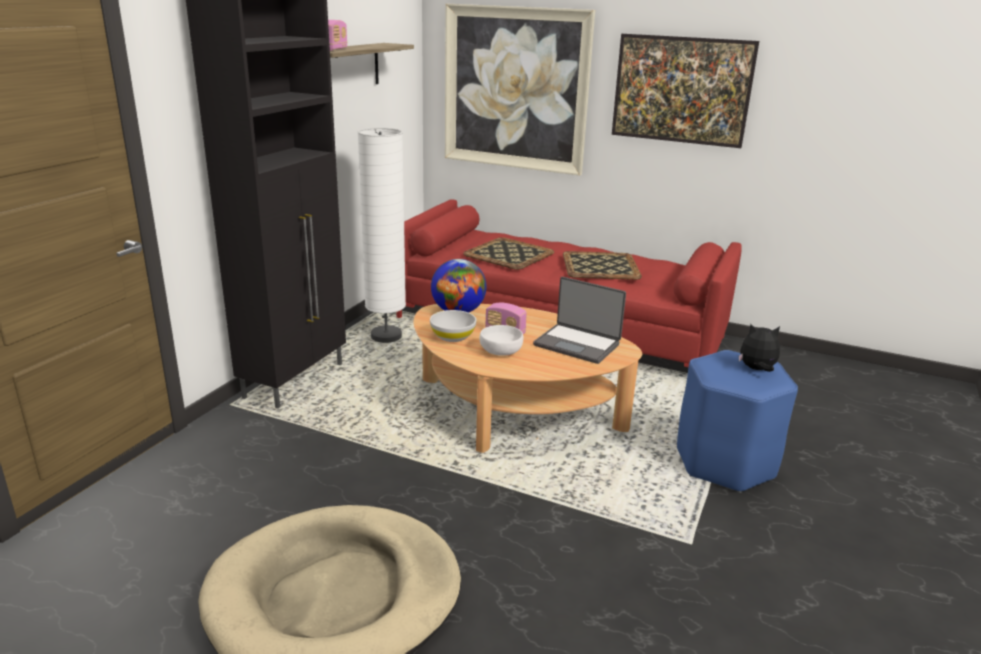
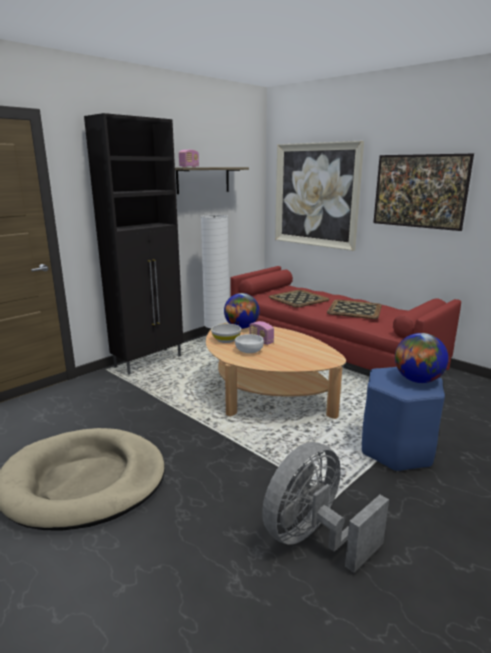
camera: 20 degrees right, 5 degrees down
(577, 344) = (303, 352): laptop -> none
(698, 602) = (314, 538): none -> grey fan
(756, 369) = (417, 380): plush toy -> globe

